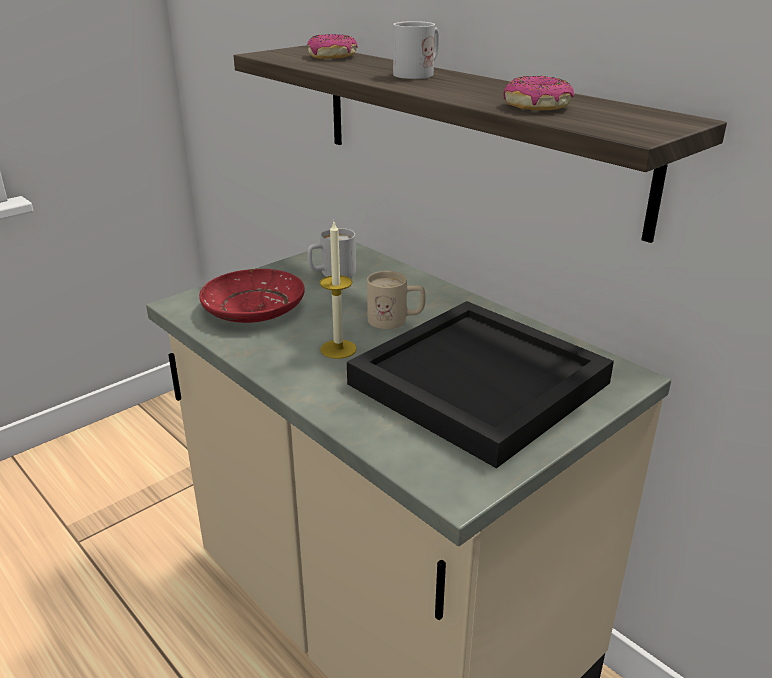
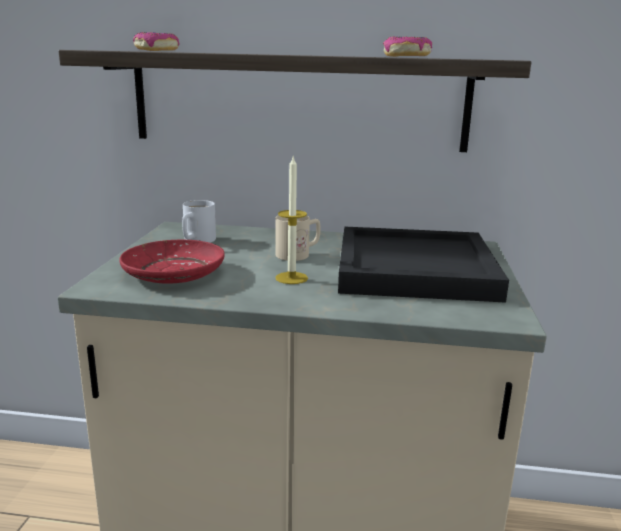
camera: 40 degrees left, 10 degrees down
(419, 73) = (266, 53): white mug -> none

